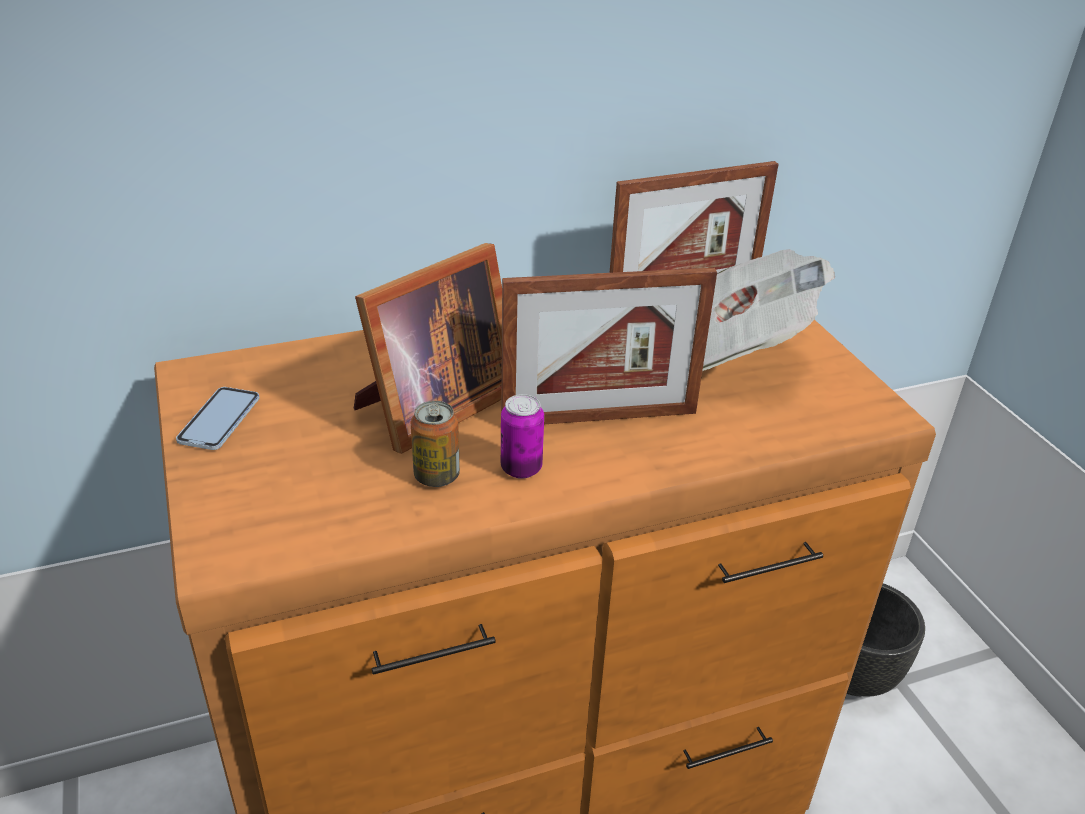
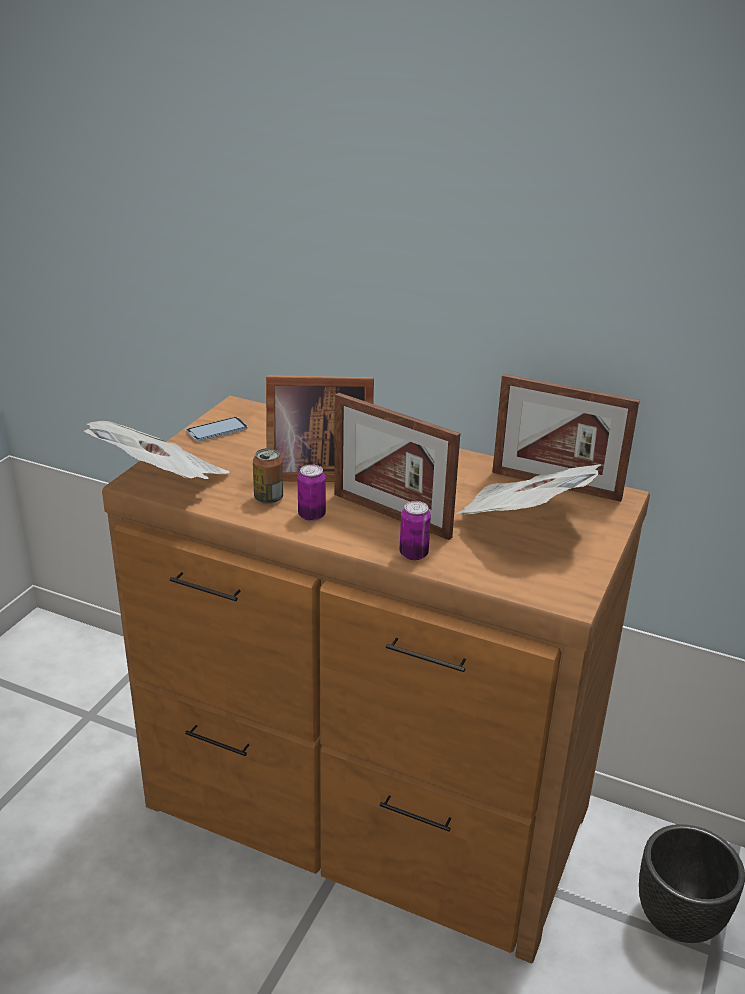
camera: 45 degrees right, 5 degrees down
(260, 537) = (162, 482): none -> newspaper
(693, 450) = (413, 554): none -> can

